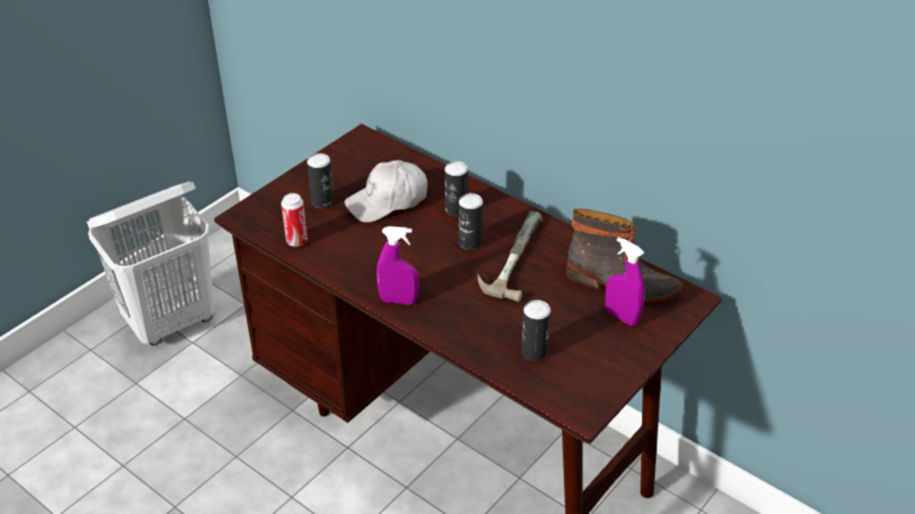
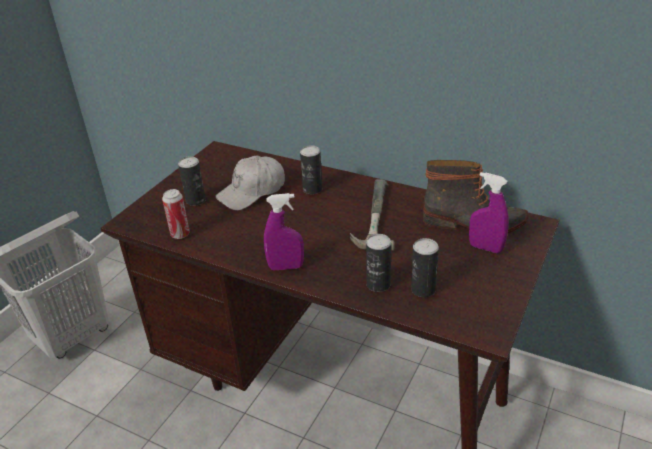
camera: 10 degrees left, 5 degrees down
(470, 243) = (333, 212): can -> can (378, 284)

